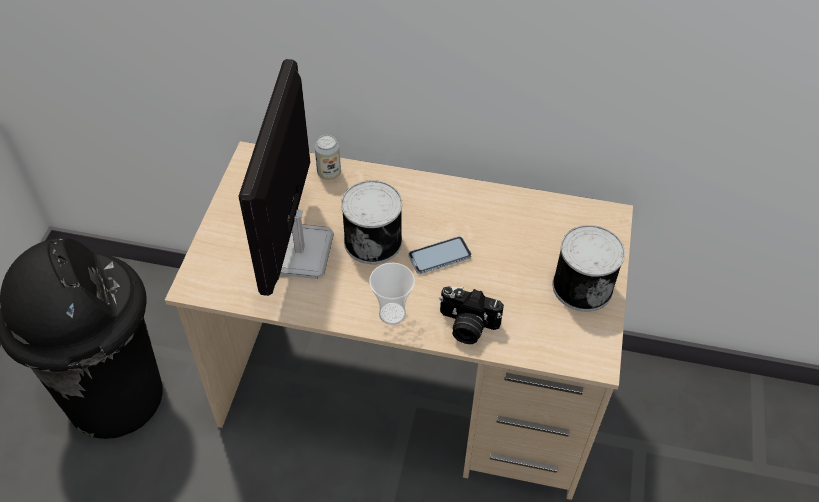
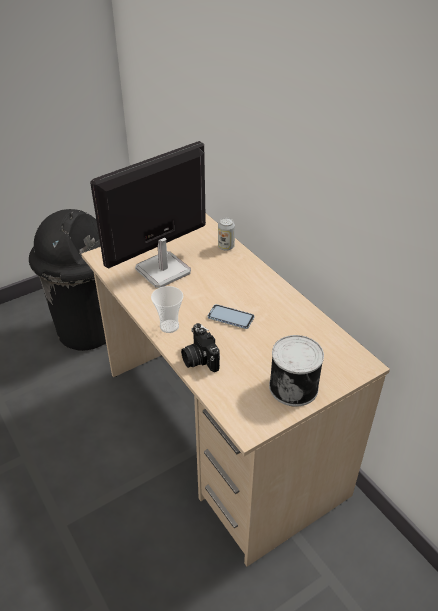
camera: 45 degrees right, 10 degrees down
(374, 240) = (206, 288): can -> none

